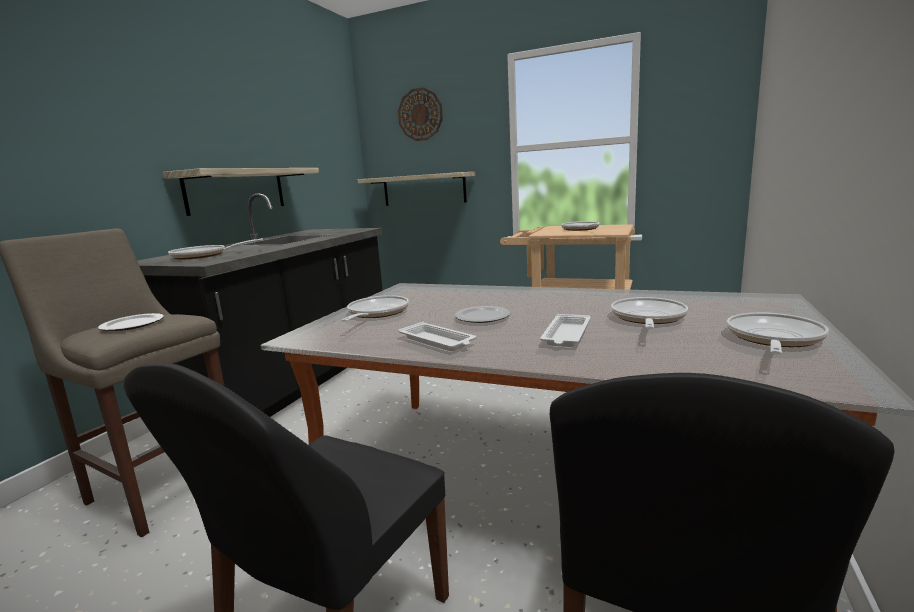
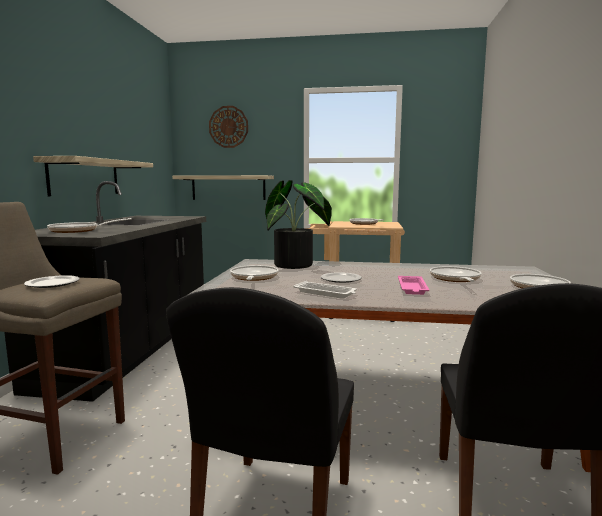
camera: 15 degrees left, 5 degrees down
(452, 293) = (298, 265): none -> potted plant
(566, 335) = (412, 288): white tray -> pink tray

